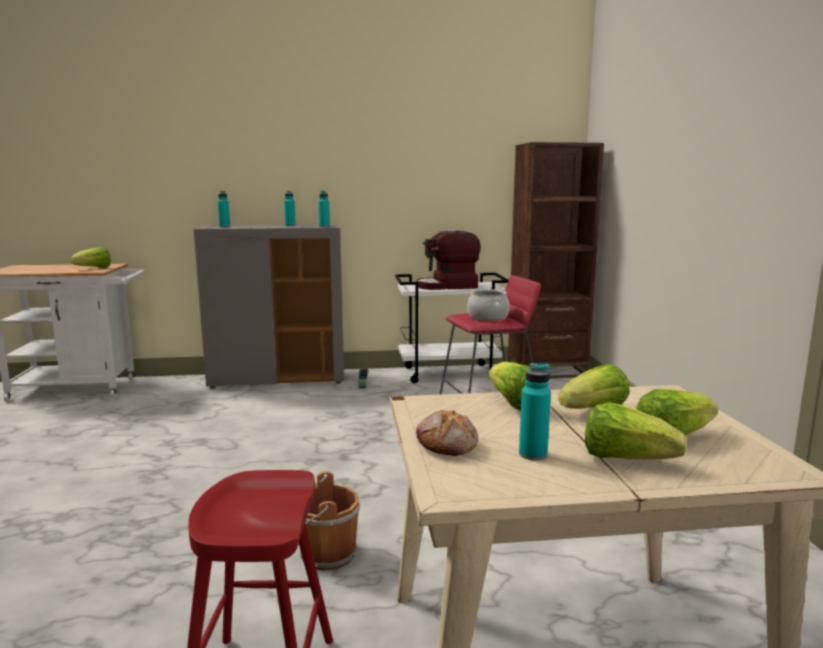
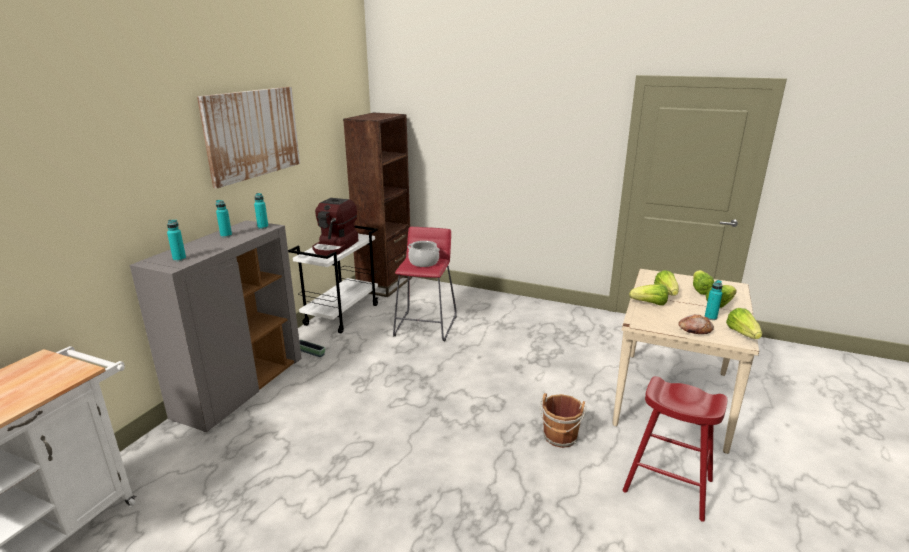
camera: 60 degrees left, 10 degrees up
(94, 268) = (51, 372): lettuce -> lettuce (742, 334)
(367, 142) = (253, 134): none -> picture

